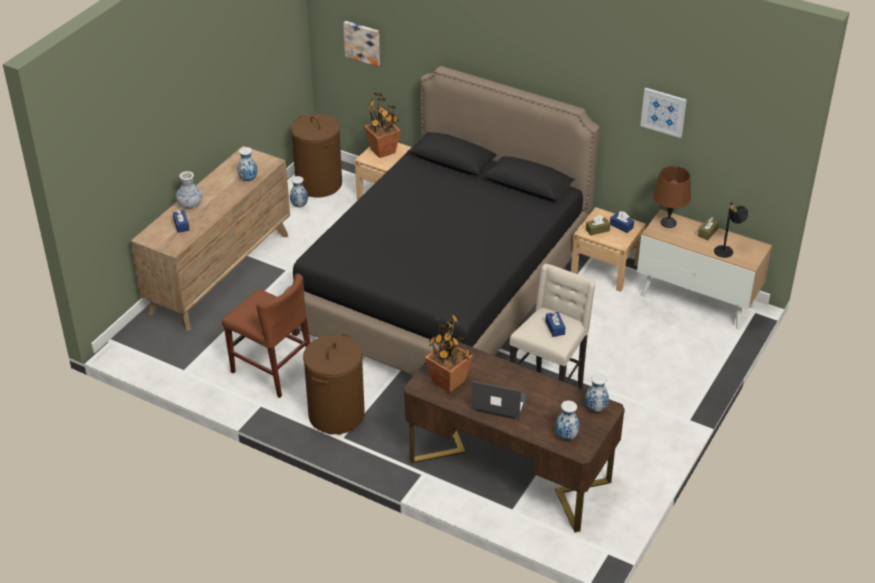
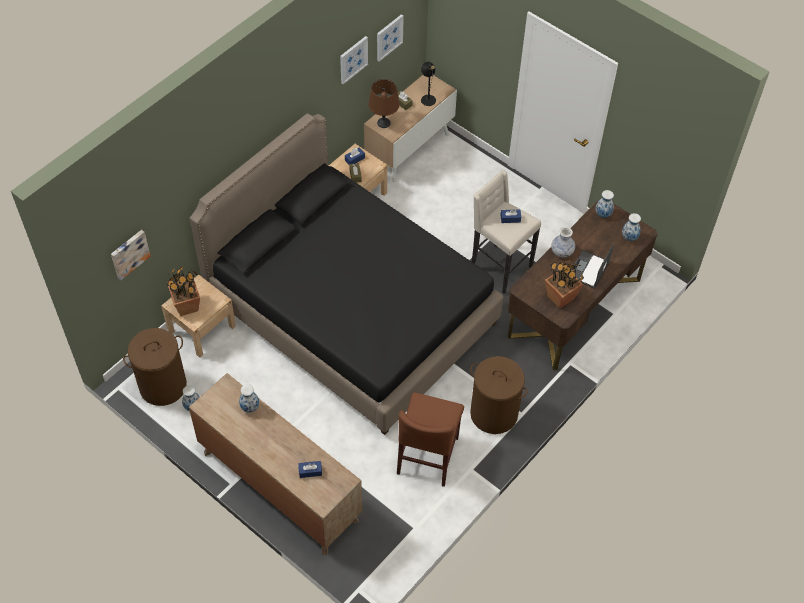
camera: 80 degrees left, 15 degrees up
(190, 204) = (277, 461): vase -> vase (562, 251)
(272, 369) = (428, 455): brown chair -> brown chair turned 150 degrees clockwise
(722, 138) = (389, 37): none -> picture

